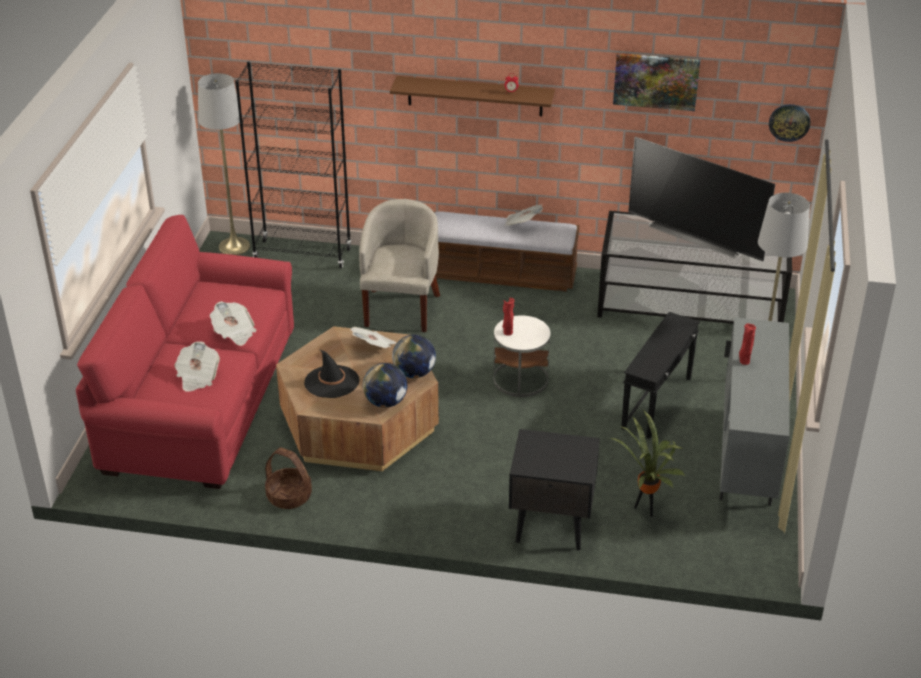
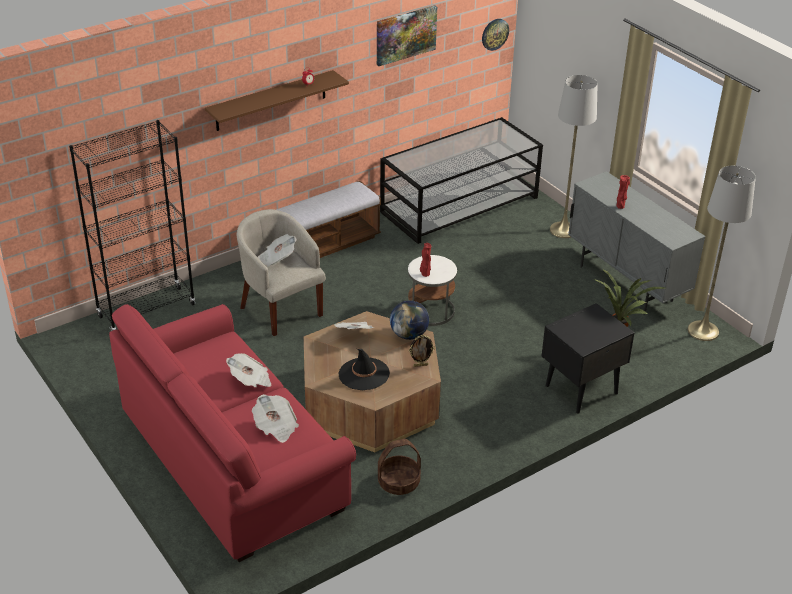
camera: 45 degrees left, 0 degrees up
(234, 246) = (80, 334): grey floor lamp -> grey floor lamp (703, 331)
(385, 402) = (420, 365): globe -> picture frame
(522, 224) = (325, 197): newspaper -> newspaper (277, 259)
(657, 403) = (530, 277): black side table -> none
(697, 236) = (458, 148): television -> none

